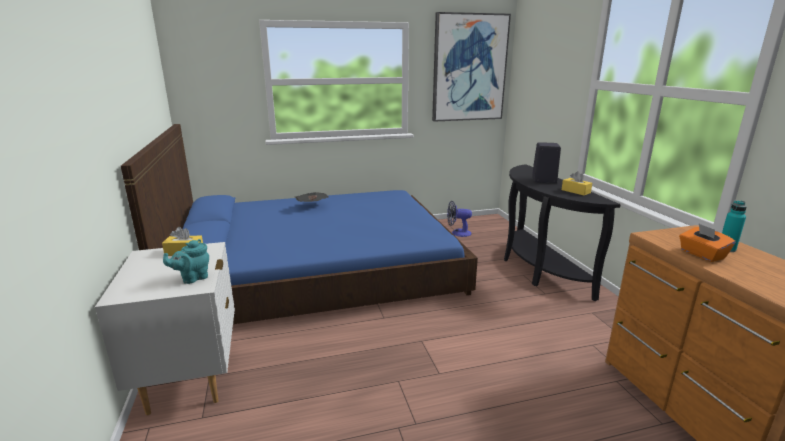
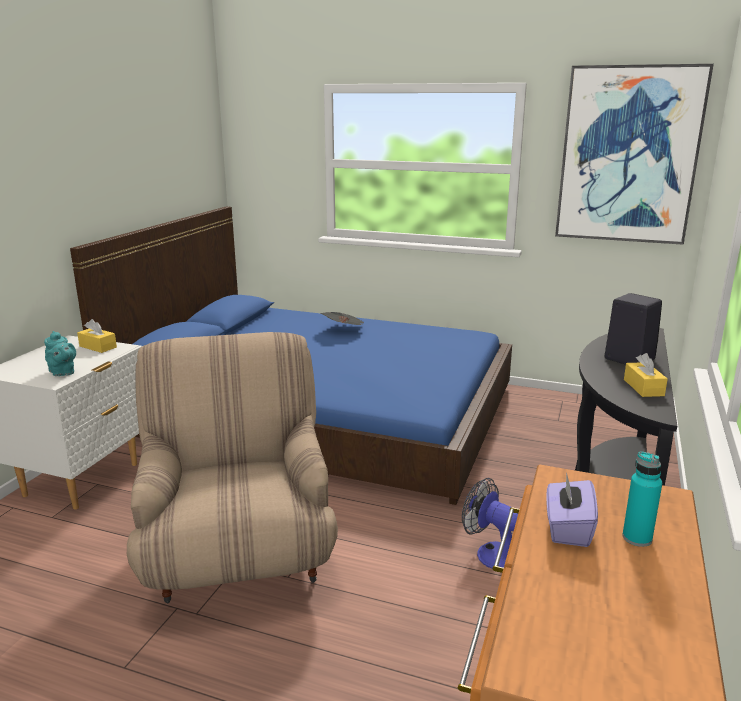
camera: 35 degrees right, 0 degrees up
(192, 278) = (62, 373): turquoise teapot -> turquoise teapot turned 120 degrees counterclockwise
(391, 375) = (239, 554): none -> beige armchair
(457, 233) = (558, 418): fan -> fan (491, 553)
(701, 254) = (567, 528): orange tissue box -> purple tissue box

